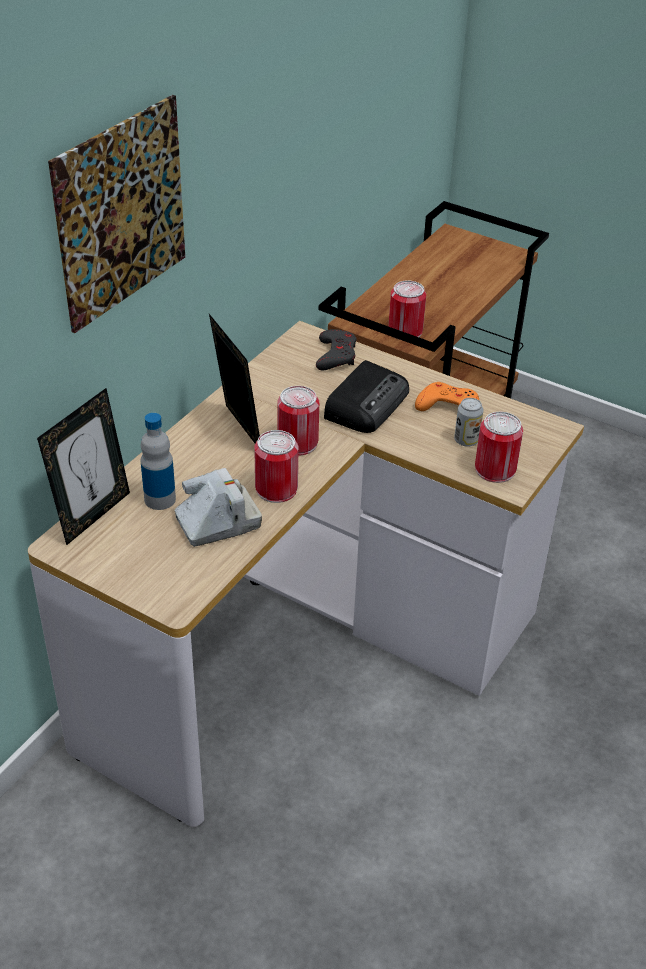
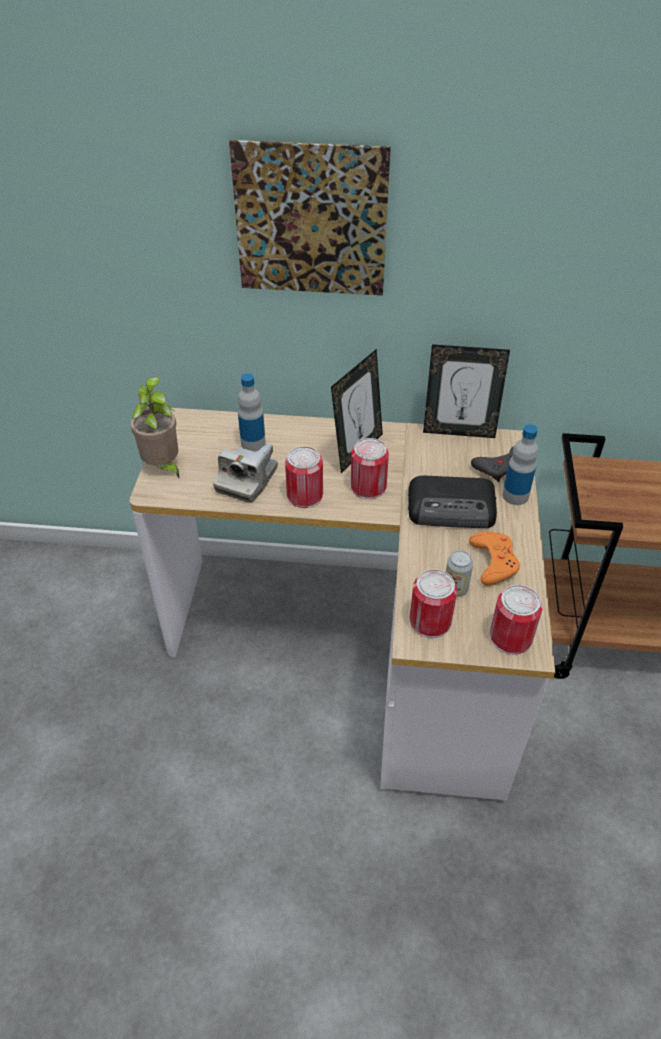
camera: 65 degrees right, 5 degrees up
(93, 515) = (217, 421): picture frame -> picture frame (459, 431)
(138, 583) = (163, 467): none -> potted plant
(218, 522) = (247, 480): camera -> camera turned 75 degrees clockwise
(378, 363) = (515, 496): none -> bottle
(405, 331) = (604, 504): can -> can (510, 637)

